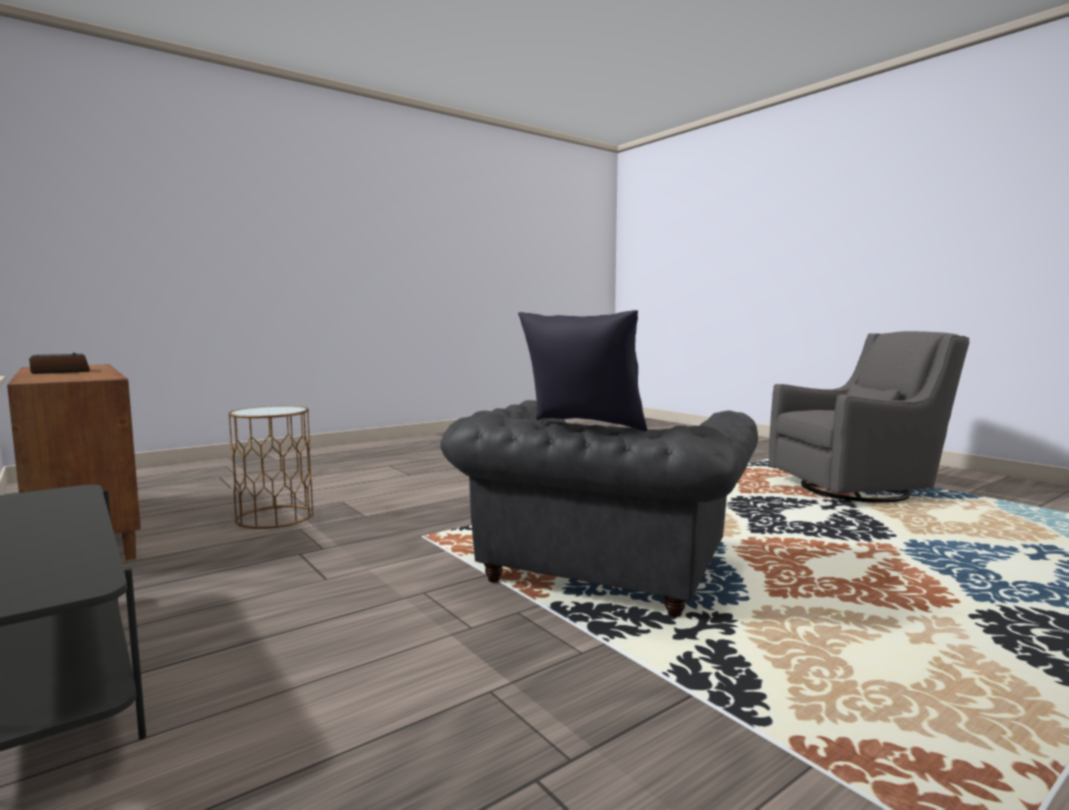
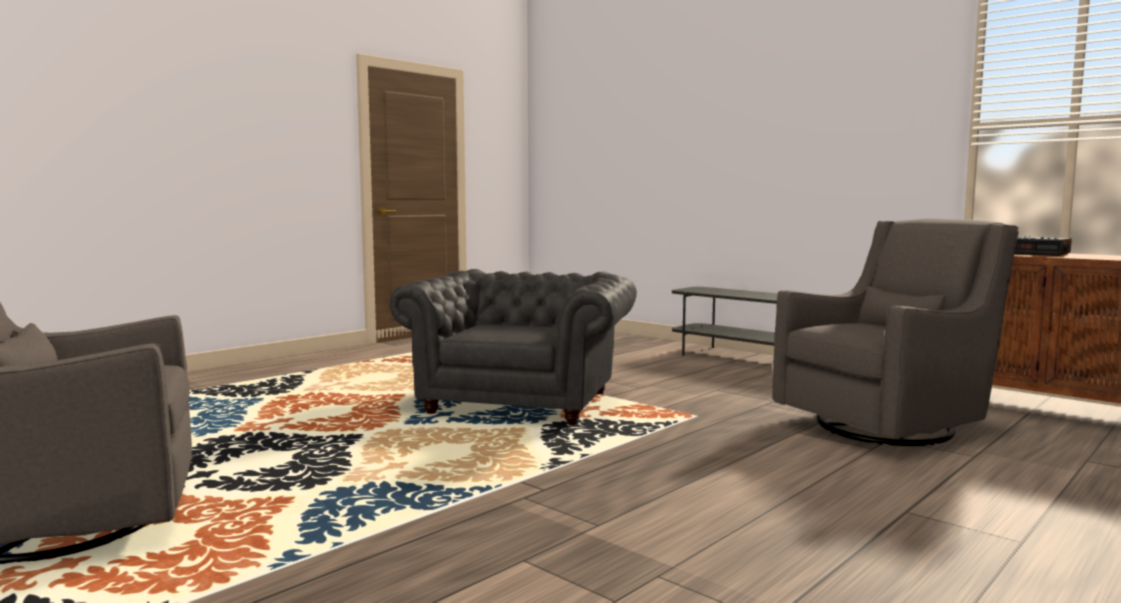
camera: 170 degrees right, 0 degrees up
(275, 517) = (888, 426): brown side table -> grey armchair
(582, 429) = (532, 271): blue pillow -> none

